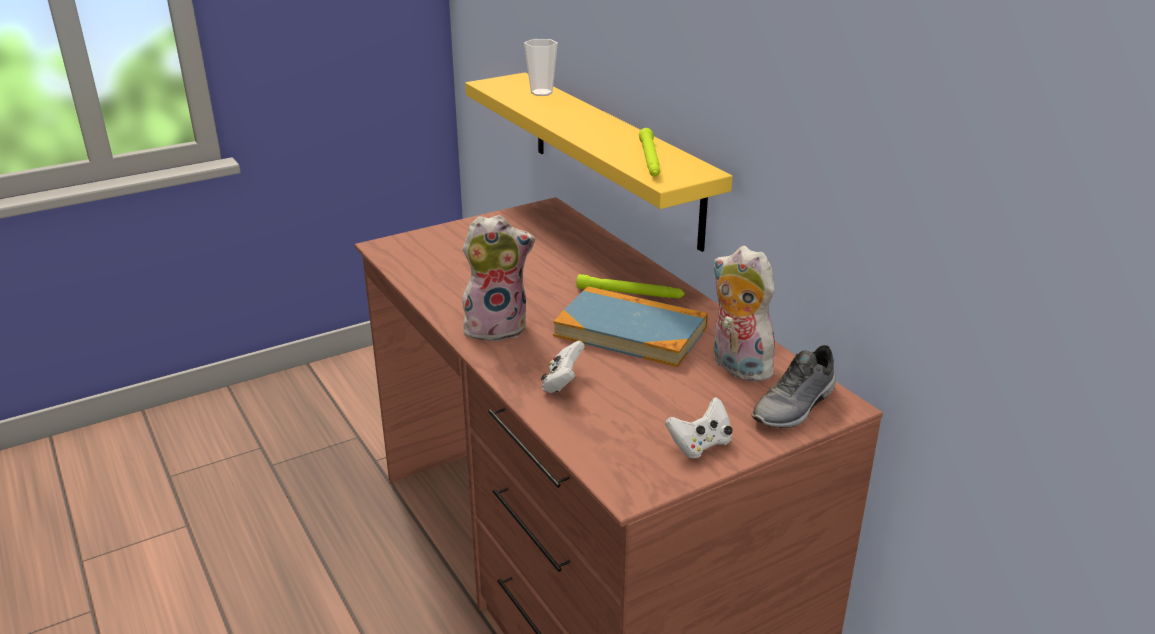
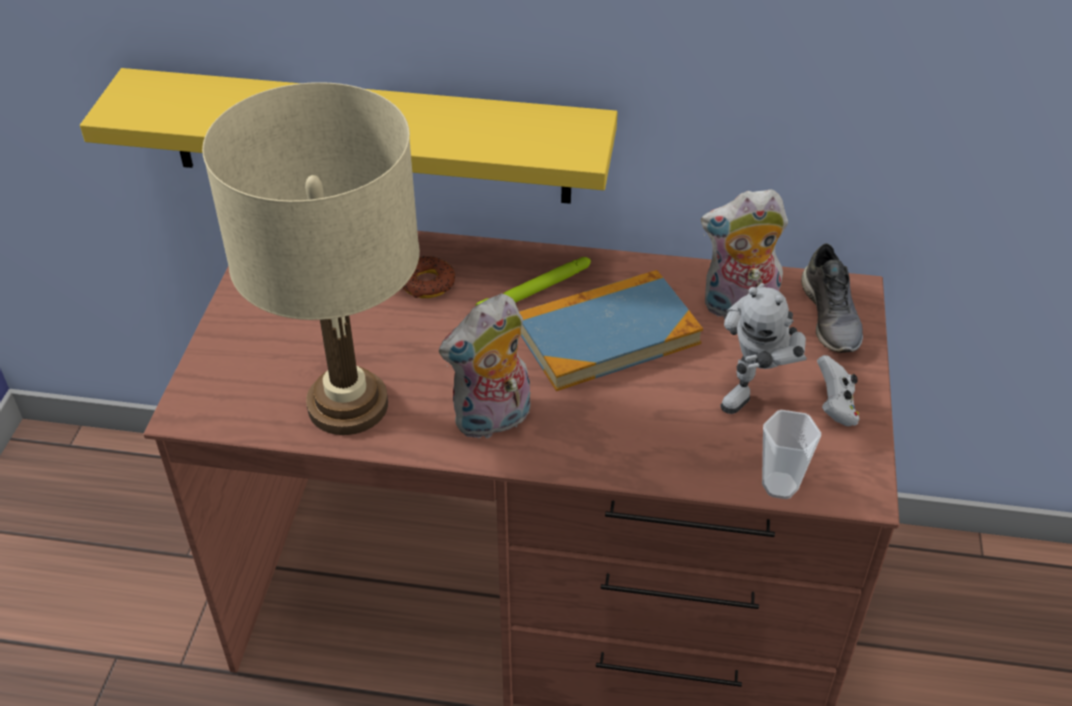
camera: 50 degrees left, 15 degrees up
(447, 282) = (347, 405): none -> beige table lamp
(497, 327) = (492, 421): plush toy -> plush toy turned 150 degrees counterclockwise
(541, 93) = (214, 93): cup -> cup (780, 485)
(562, 383) = (650, 435): white game controller -> none
(580, 261) = (427, 283): none -> donut
(650, 160) = (517, 133): green flashlight -> none
(667, 405) = (756, 390): none -> toy robot

